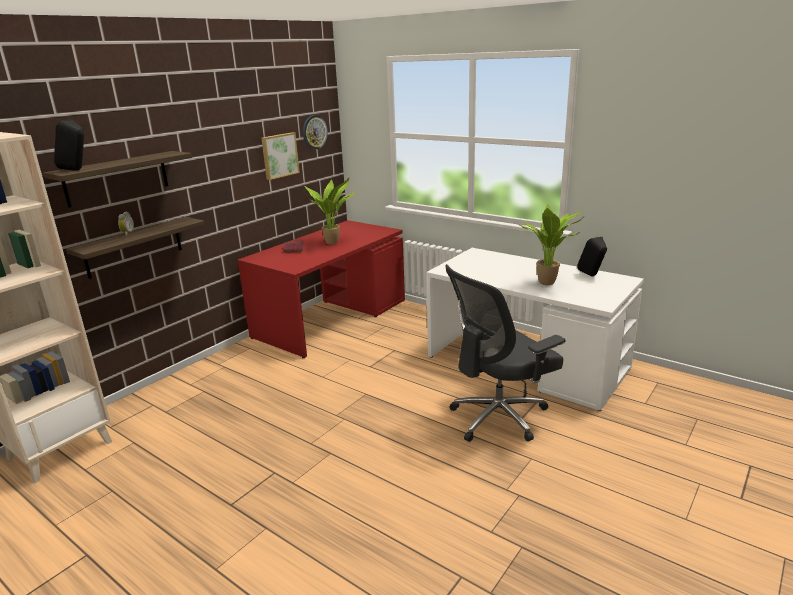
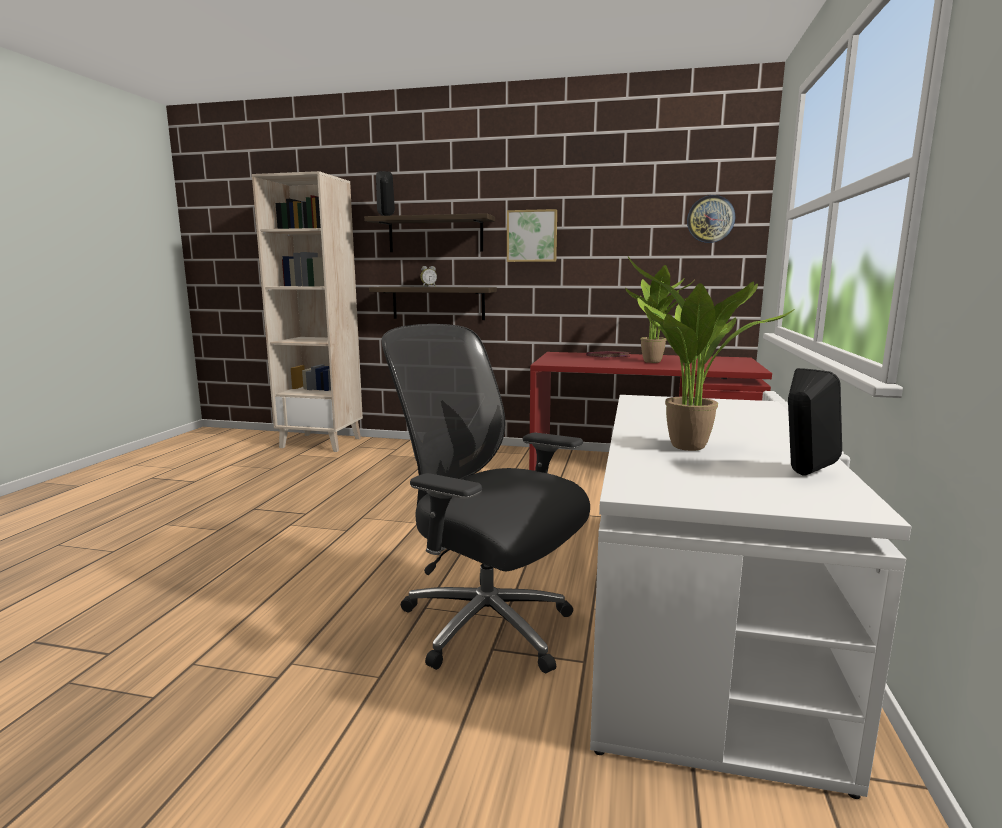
camera: 65 degrees right, 10 degrees down
(279, 155) = (639, 242): picture -> picture (532, 236)

